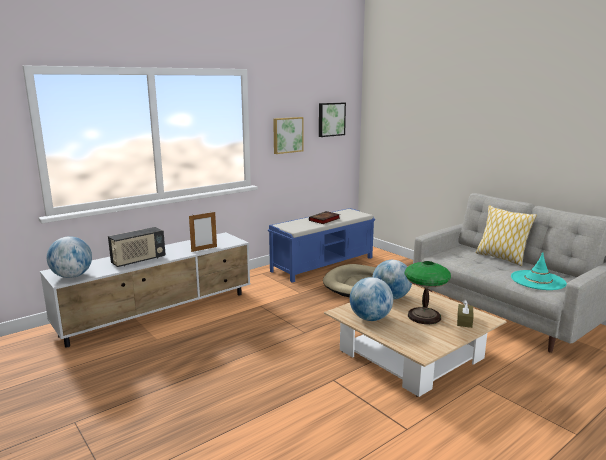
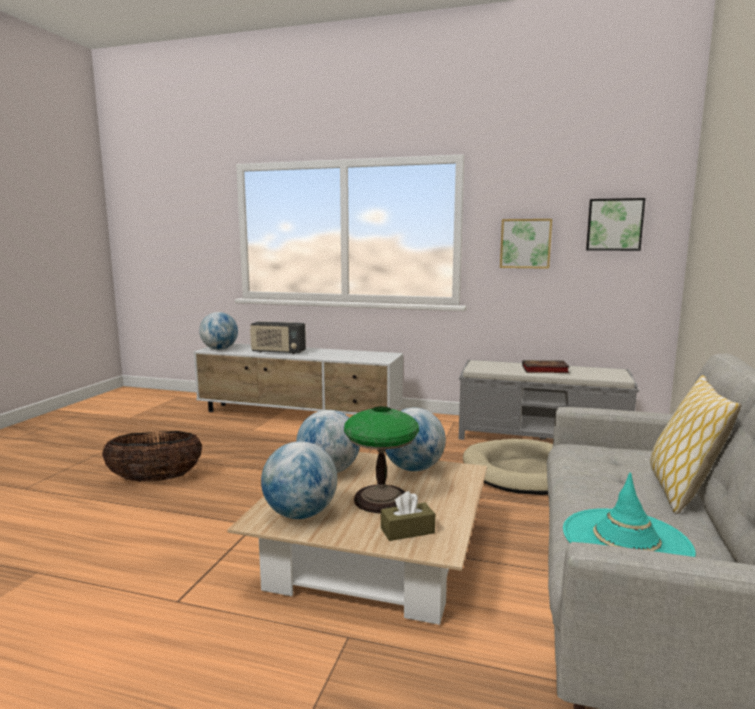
camera: 55 degrees right, 5 degrees down
(199, 405) = (155, 479): none -> basket
(204, 249) = (340, 358): picture frame -> none
(323, 264) = (542, 438): blue bench -> grey bench
(423, 340) = (300, 514): none -> globe

